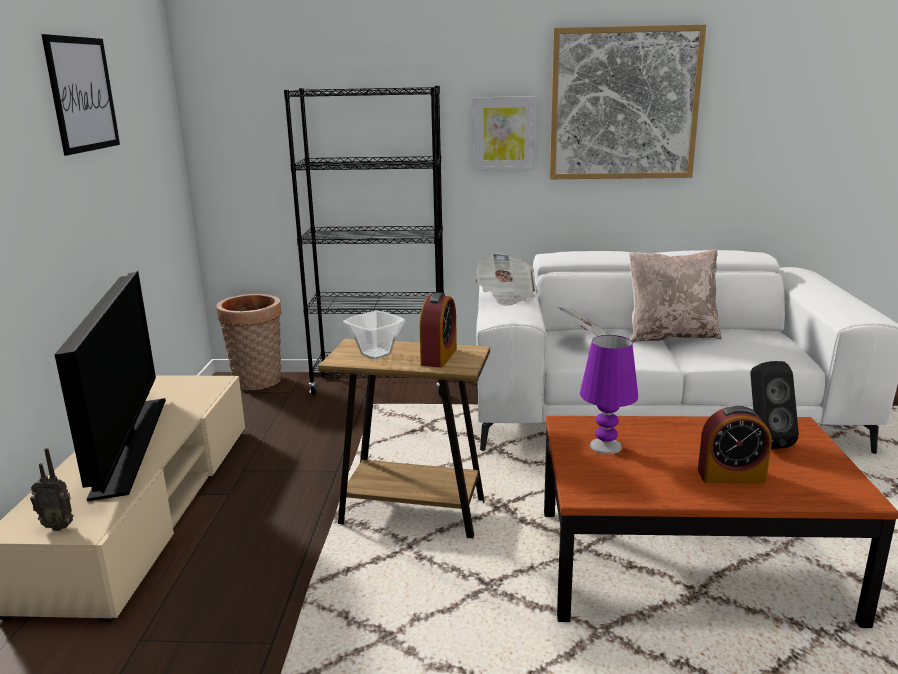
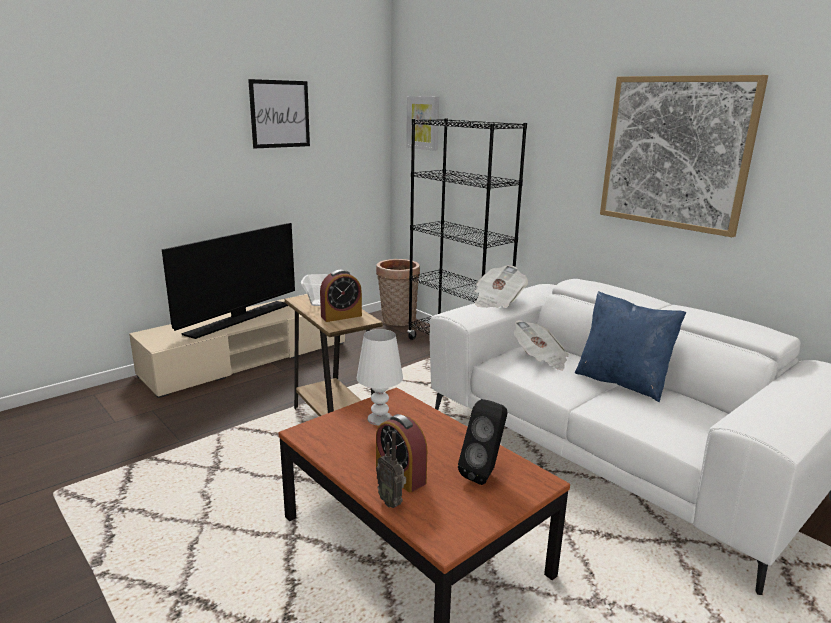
camera: 45 degrees right, 0 degrees up
(58, 526) = (156, 339): radio -> radio (391, 502)
(504, 133) = (572, 168): picture -> picture (423, 123)
(605, 446) = (379, 419): purple table lamp -> white table lamp
(670, 335) = (622, 382): beige pillow -> blue pillow

